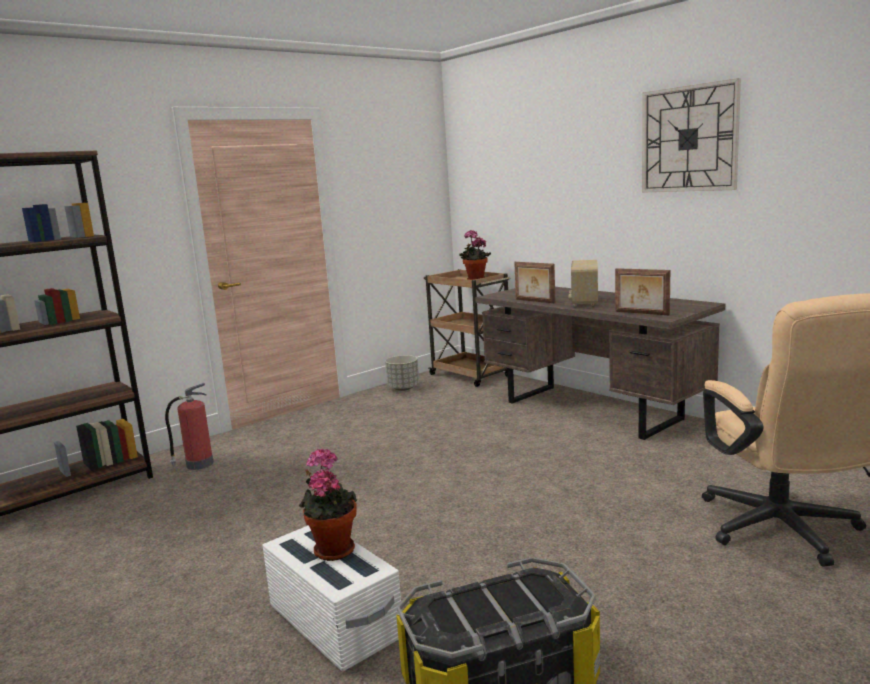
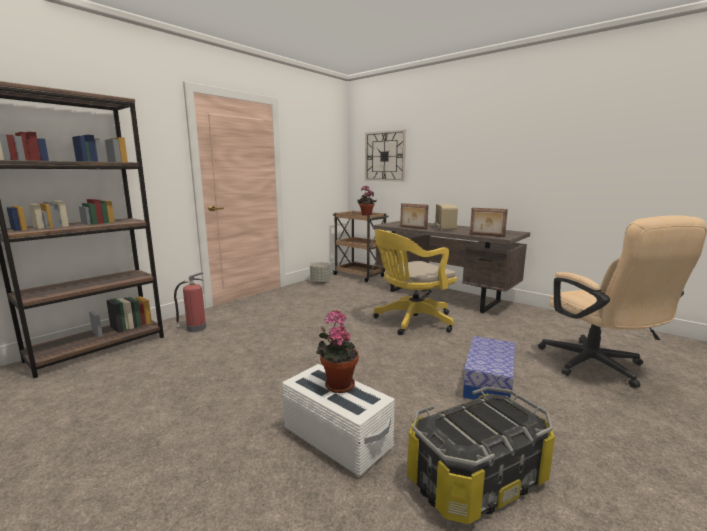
camera: 10 degrees left, 0 degrees up
(518, 454) = (411, 321): none -> yellow office chair
(591, 552) = (488, 382): none -> storage box
(689, 139) = (513, 132): wall clock -> wall clock (385, 156)

